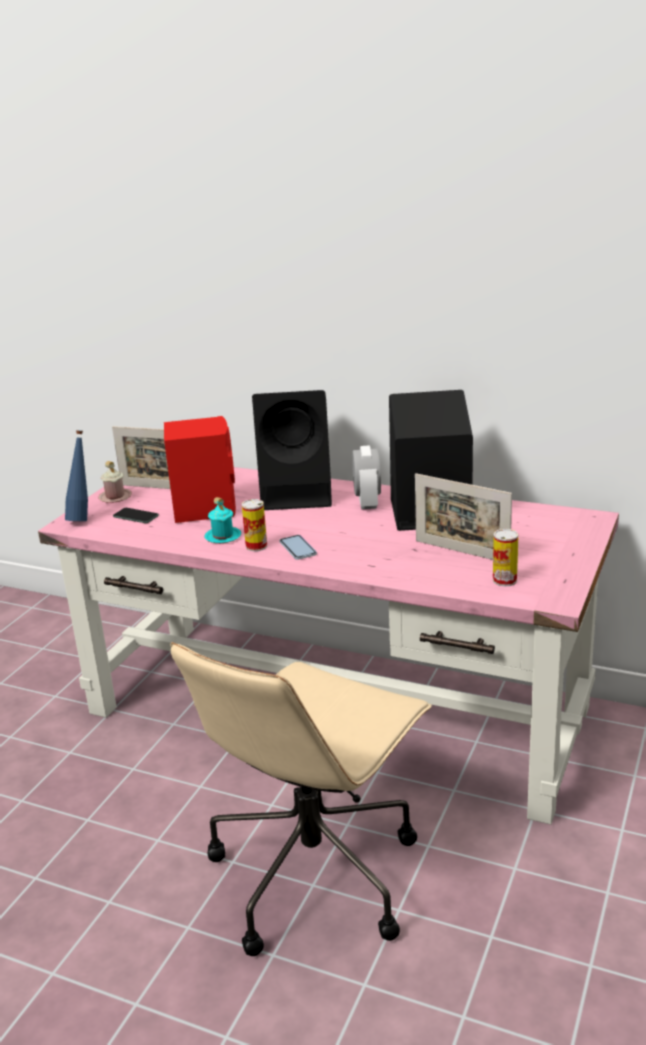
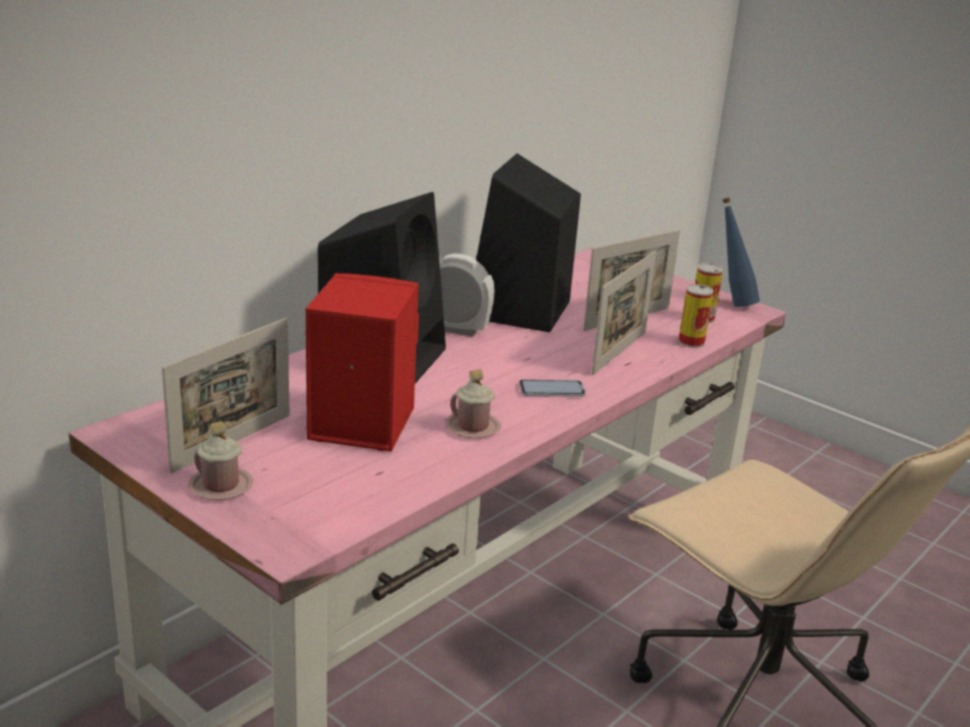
camera: 75 degrees left, 0 degrees up
(83, 518) = (278, 528): blue bottle -> blue bottle (731, 303)
(136, 516) = (326, 479): phone -> none
(223, 537) = (472, 427): turquoise mug -> pink mug
(256, 546) = (523, 412): can -> can (691, 342)
(388, 559) = (619, 353): none -> picture frame

